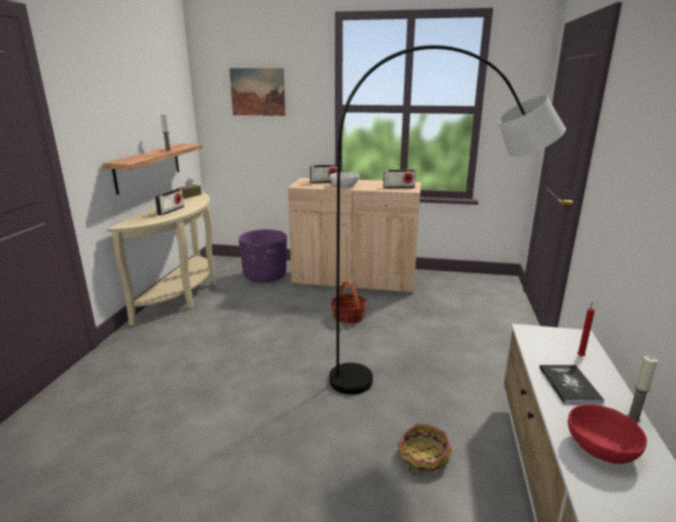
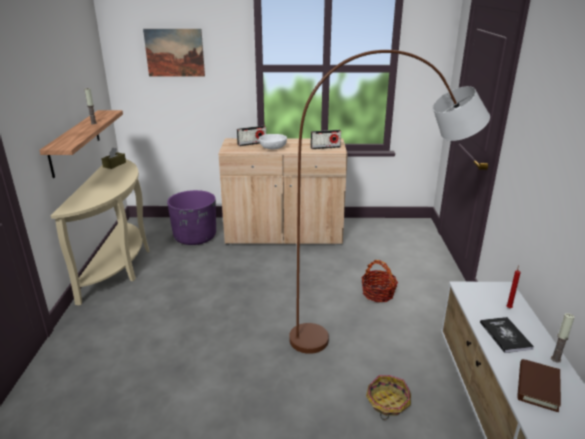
camera: 10 degrees left, 5 degrees up
(171, 211) = (105, 187): radio -> none
(348, 316) = (289, 275): basket -> basket (378, 294)
(431, 375) = (377, 327): grey floor lamp -> brown floor lamp
(601, 448) = (537, 387): red bowl -> brown book

